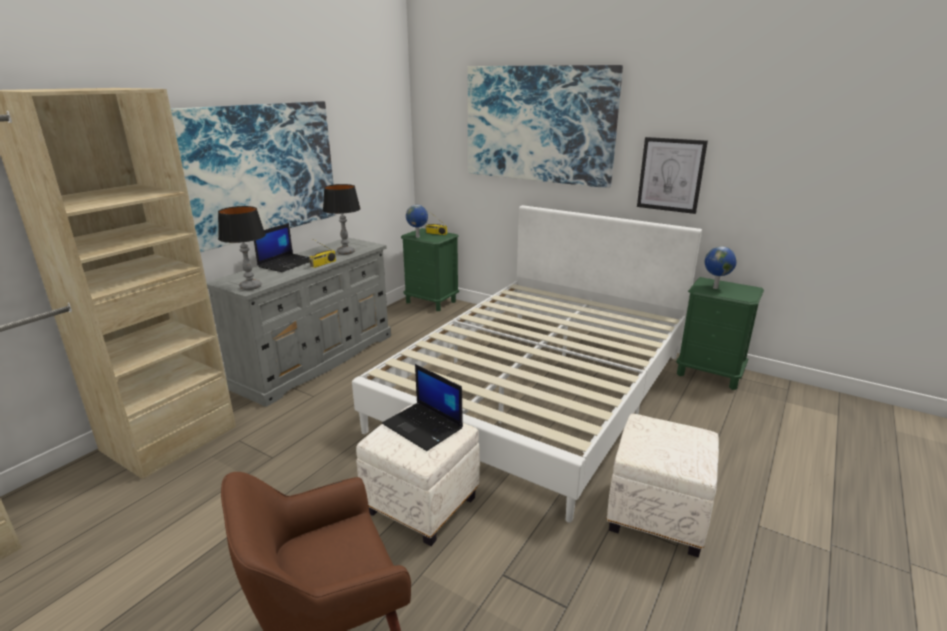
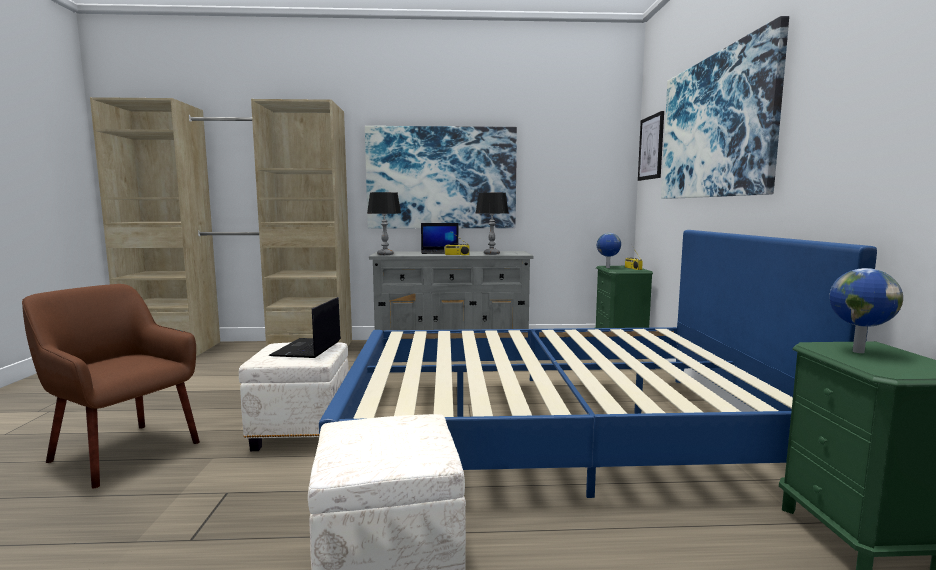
camera: 55 degrees right, 15 degrees down
(538, 390) = (554, 428): white bed -> blue bed
(670, 175) = (842, 160): picture -> picture (651, 147)

